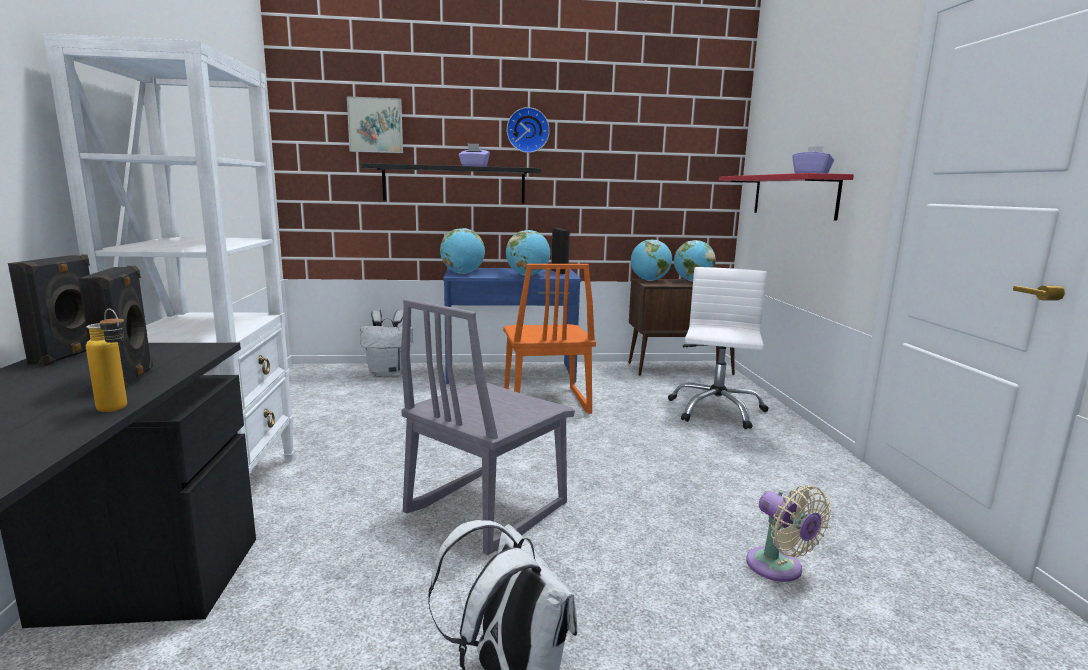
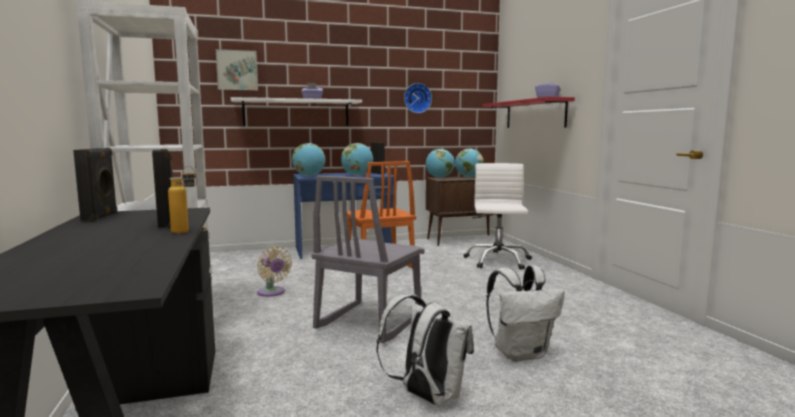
camera: 10 degrees left, 5 degrees down
(390, 373) = (253, 255): white backpack -> white backpack (521, 353)
(454, 184) = (296, 112): black shelf -> white shelf
(527, 130) = (349, 73): wall clock -> wall clock (417, 98)
(779, 568) = (565, 333): beige fan -> beige fan (272, 293)

